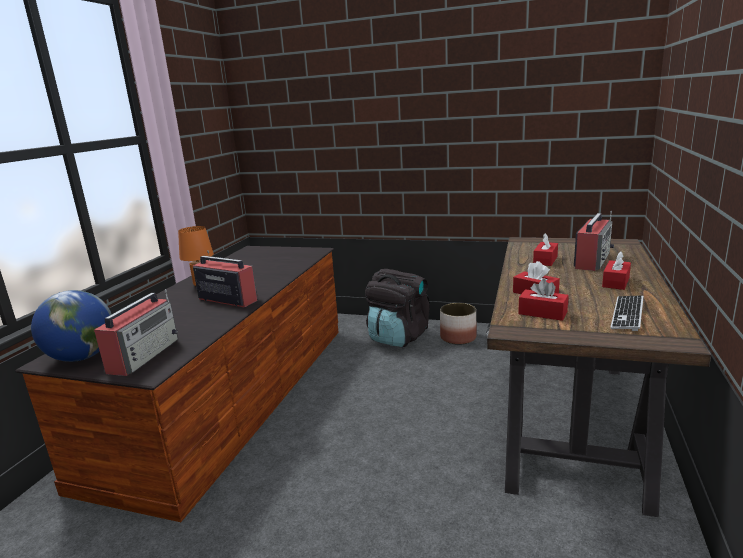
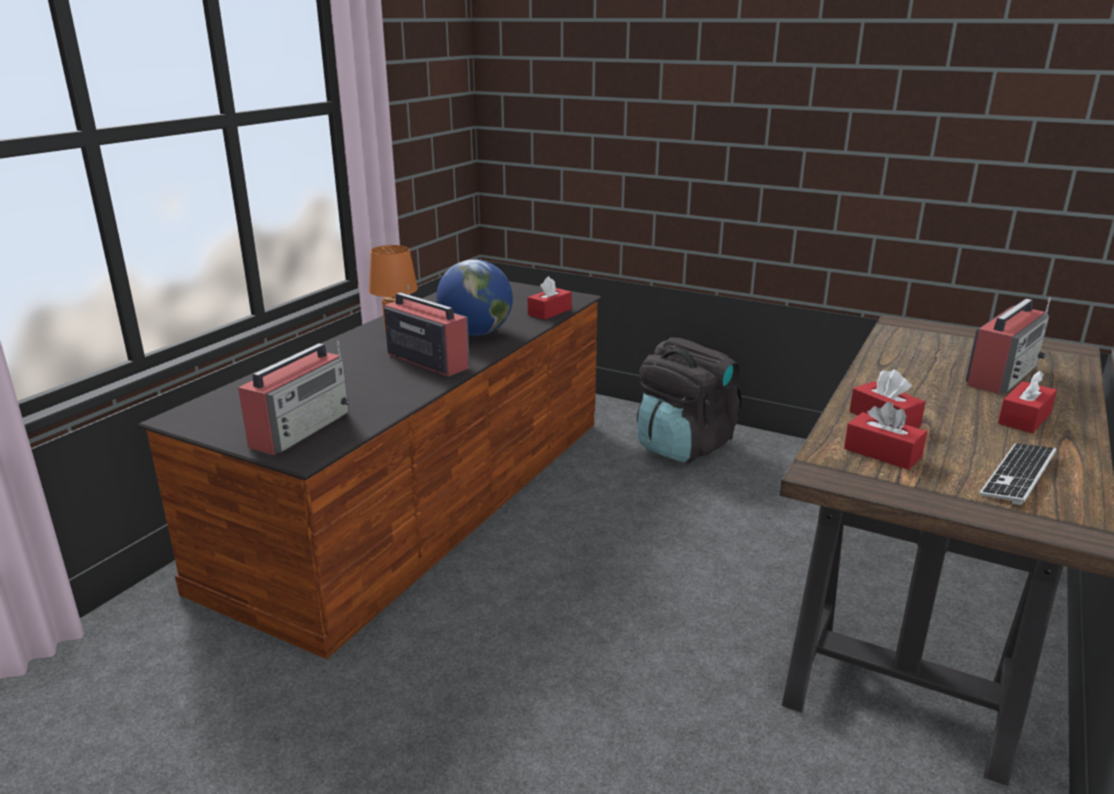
camera: 10 degrees right, 5 degrees up
(82, 357) = (222, 419): globe -> globe (476, 333)
(458, 337) = (777, 461): planter -> none
(545, 260) = (924, 364): red tissue box -> red tissue box (549, 312)

